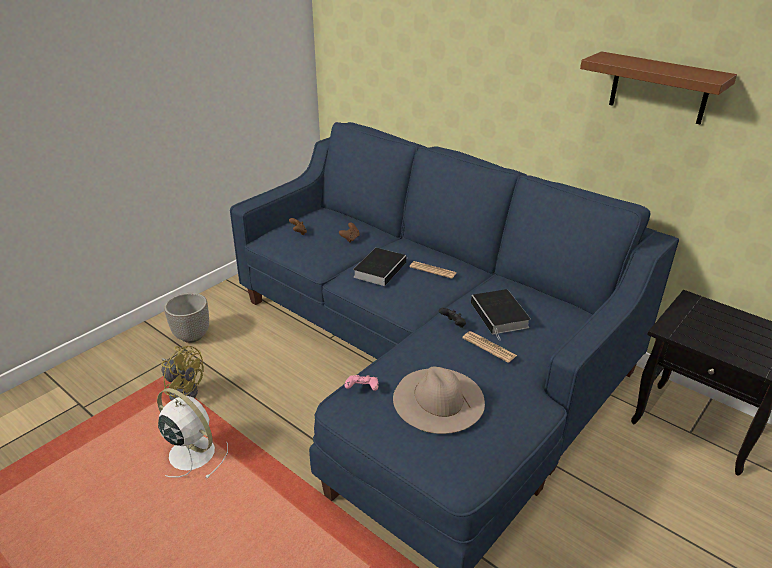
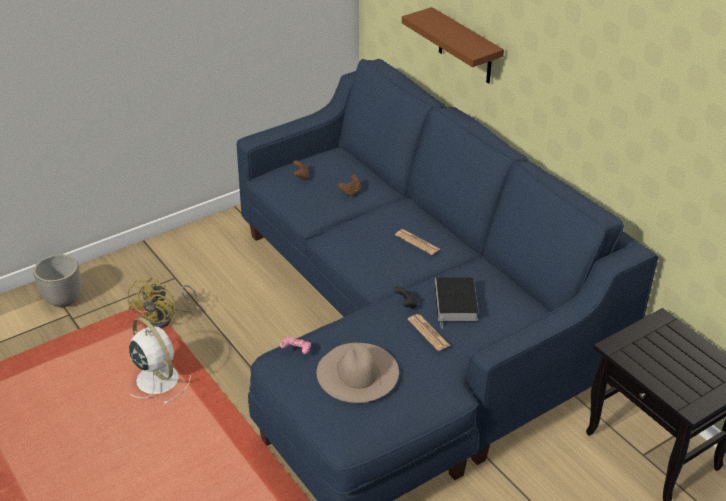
camera: 15 degrees right, 5 degrees up
(184, 390) = (164, 319): yellow fan -> yellow fan turned 60 degrees clockwise
(192, 336) = (185, 264): planter -> planter (63, 299)
(380, 269) = (365, 232): book -> none
(659, 88) = (645, 103): brown shelf -> brown shelf (465, 47)

